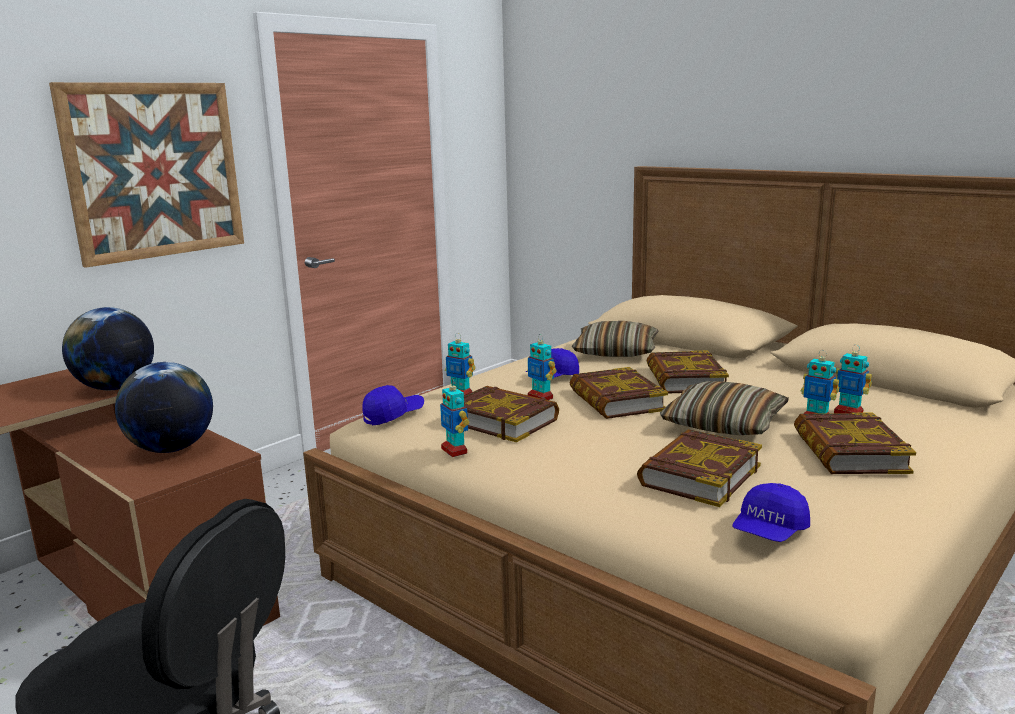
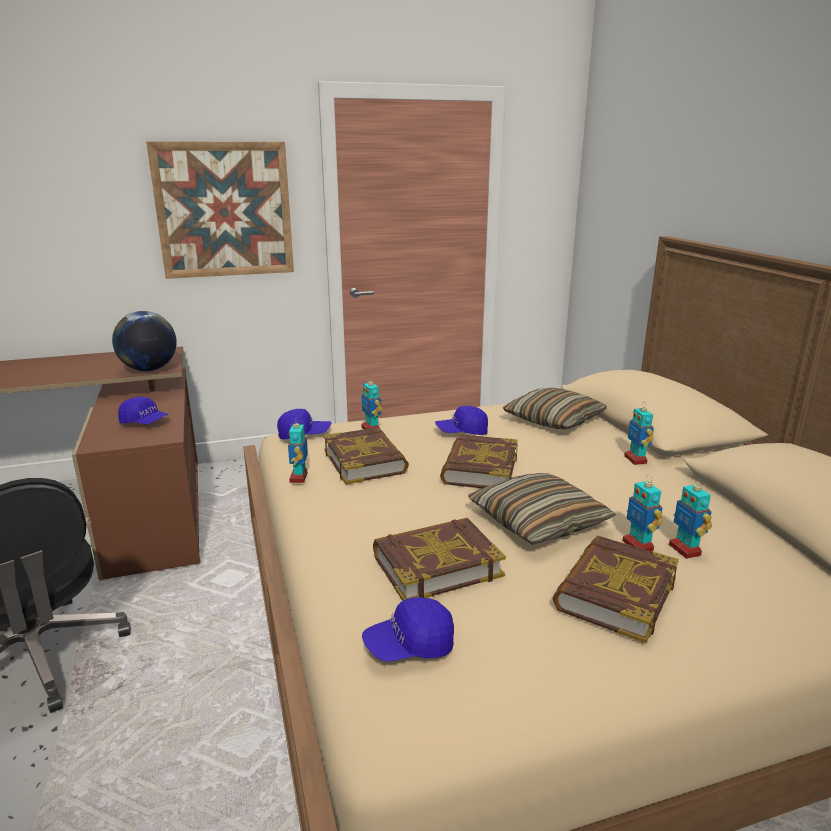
camera: 30 degrees right, 5 degrees up
(171, 449) = (144, 422): globe -> blue cap
(540, 397) = (424, 448): toy robot -> toy robot (636, 459)
(684, 379) = (573, 464): book -> none

